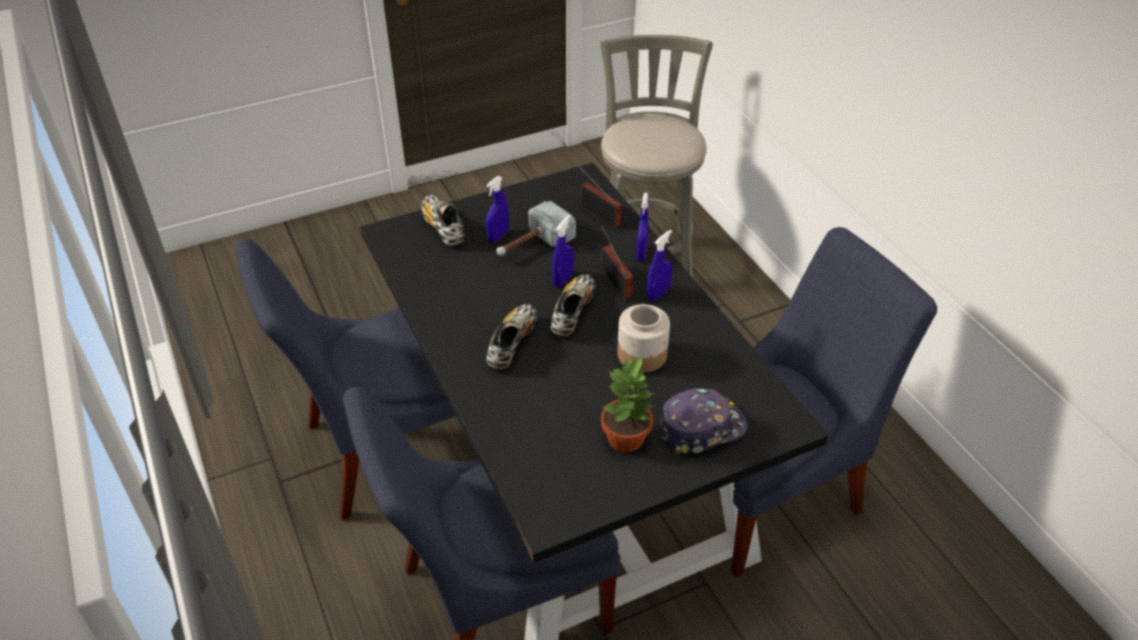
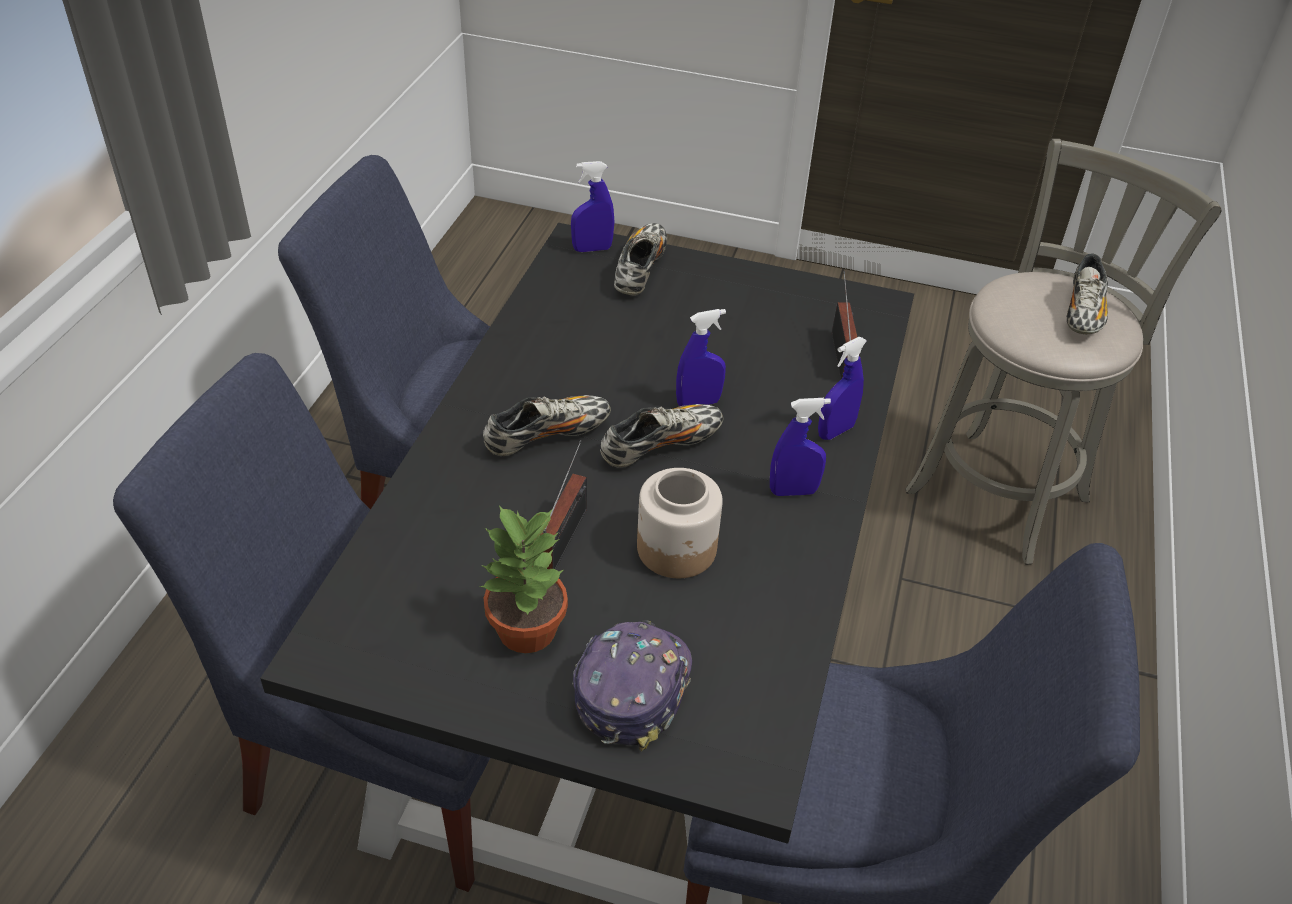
camera: 40 degrees right, 0 degrees up
(498, 236) = (688, 312): blue spray bottle -> blue spray bottle (592, 249)
(532, 244) = (714, 344): hammer -> none
(615, 280) = (760, 442): radio -> radio (566, 535)
(665, 131) = (1083, 313): none -> shoe
(701, 428) = (631, 688): cap -> cap turned 90 degrees counterclockwise

